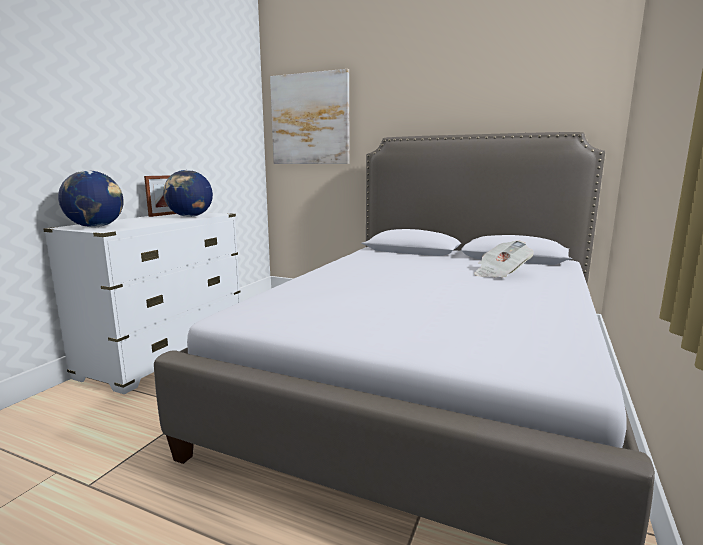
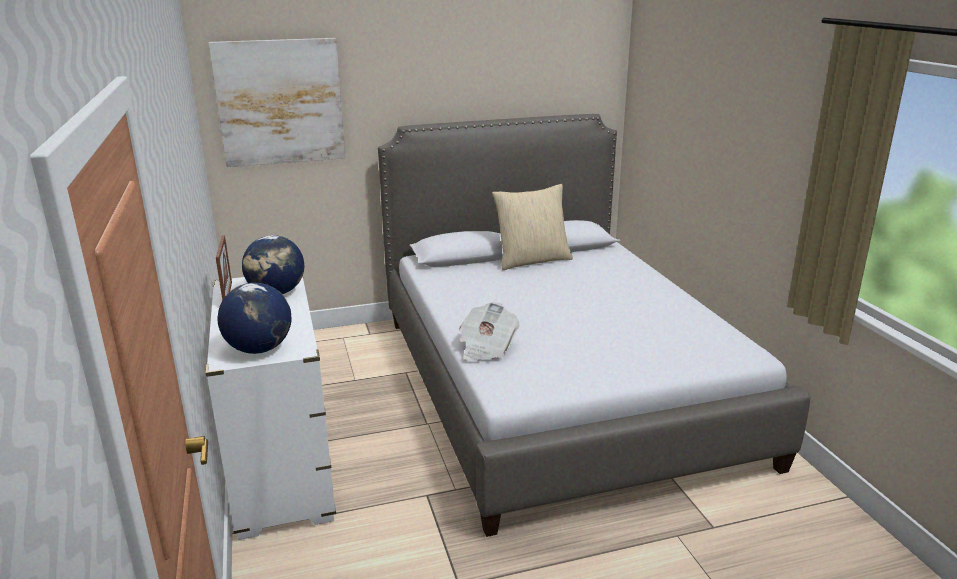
camera: 40 degrees left, 10 degrees up
(462, 260) = (532, 260): none -> beige pillow
(500, 274) = (589, 273): newspaper -> newspaper (486, 347)

